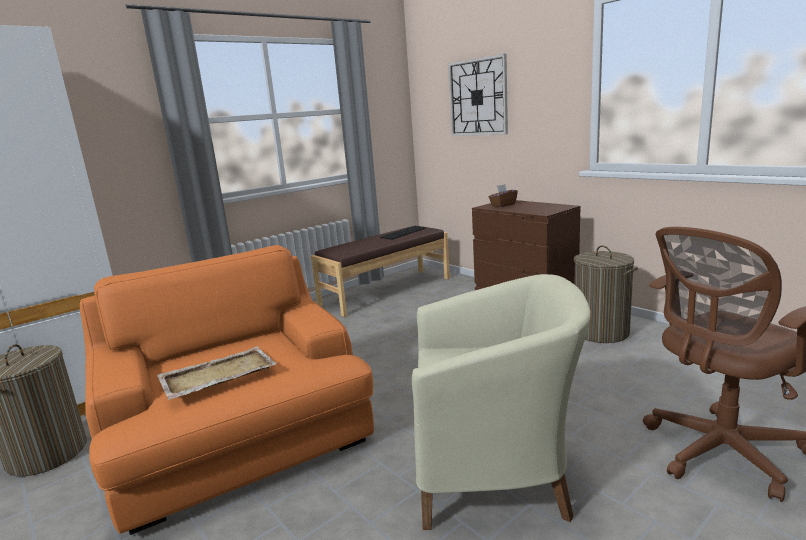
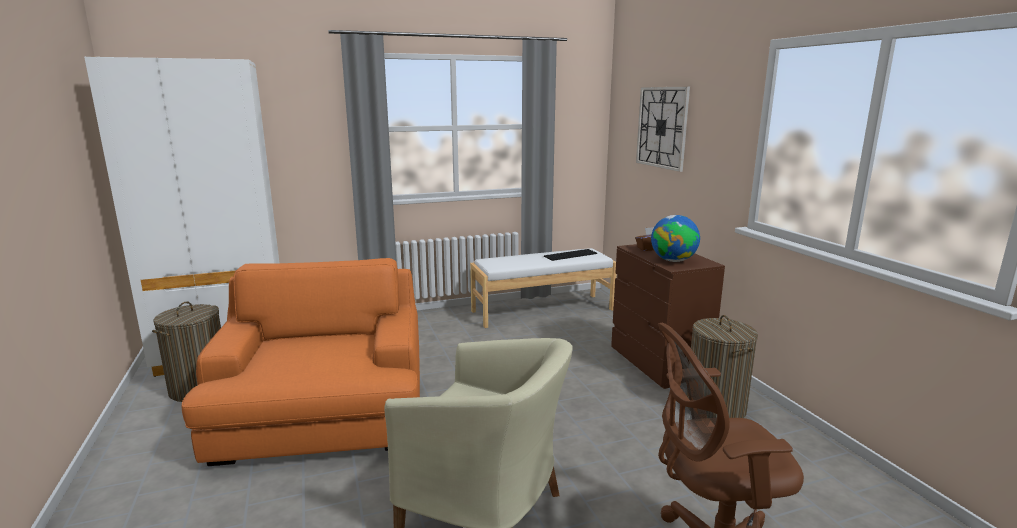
camera: 20 degrees right, 0 degrees up
(217, 375) = (295, 361): beige tray -> none
(386, 291) = (542, 310): brown bench -> white bench
(536, 209) = (673, 260): none -> globe

